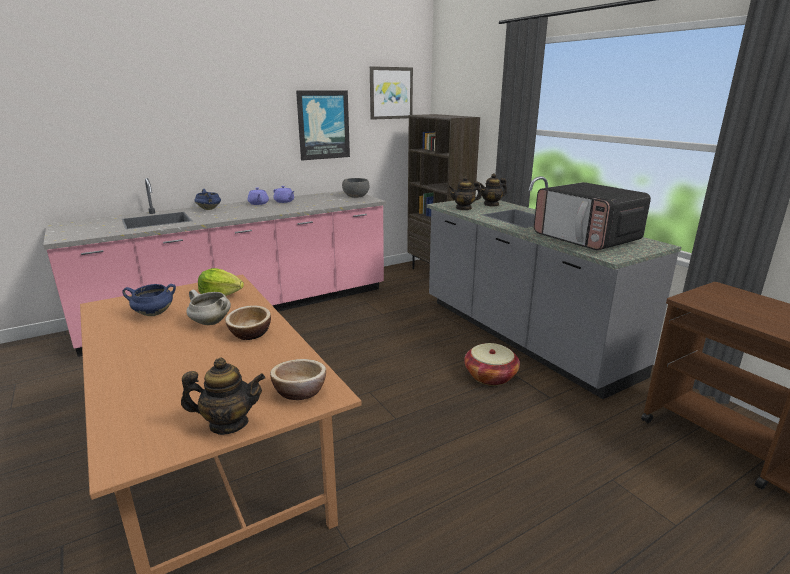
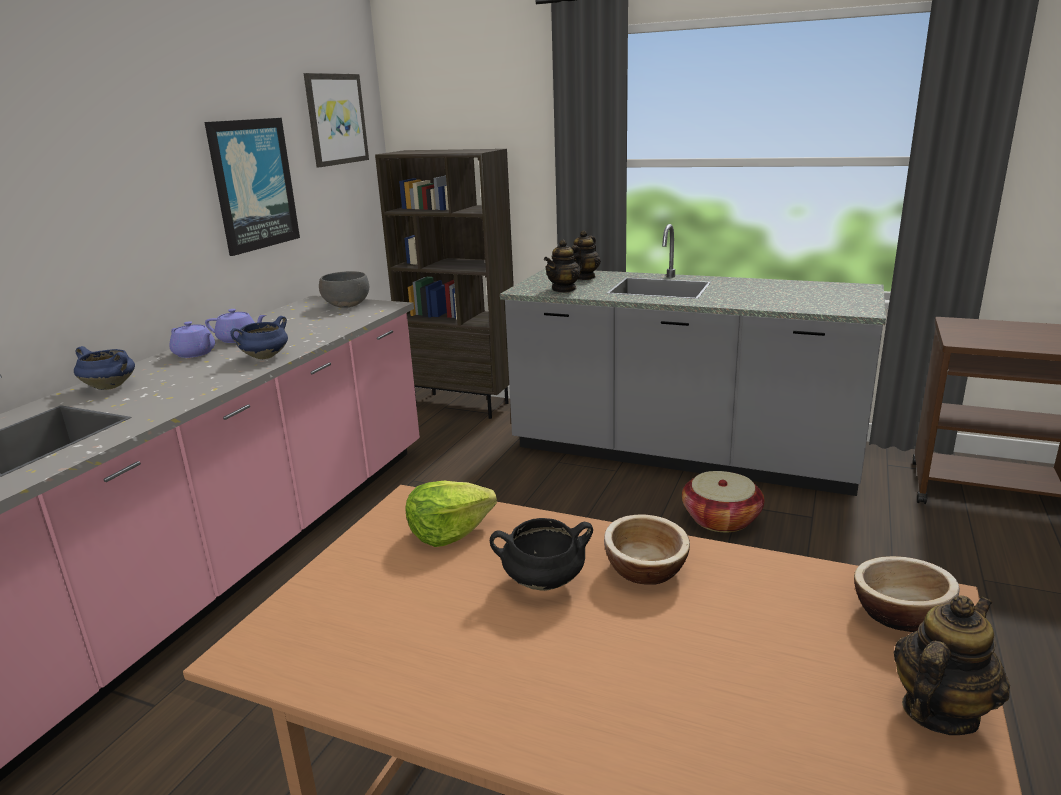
camera: 35 degrees left, 0 degrees up
(153, 314) = (404, 615): blue cooking pot -> blue cooking pot (264, 357)
(210, 322) = (542, 583): white cooking pot -> black cooking pot
(586, 238) = (789, 296): microwave -> none

